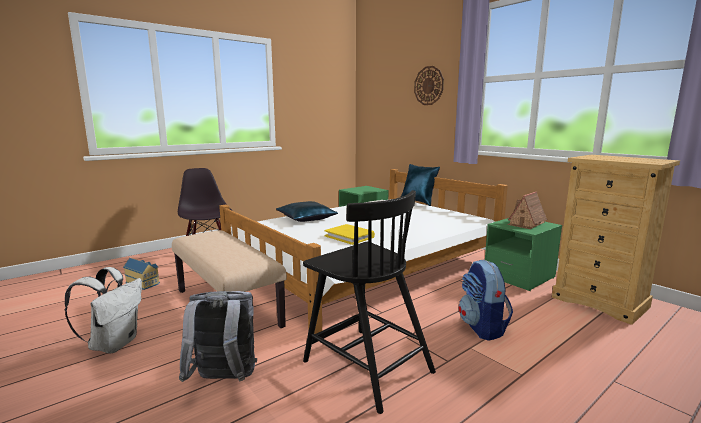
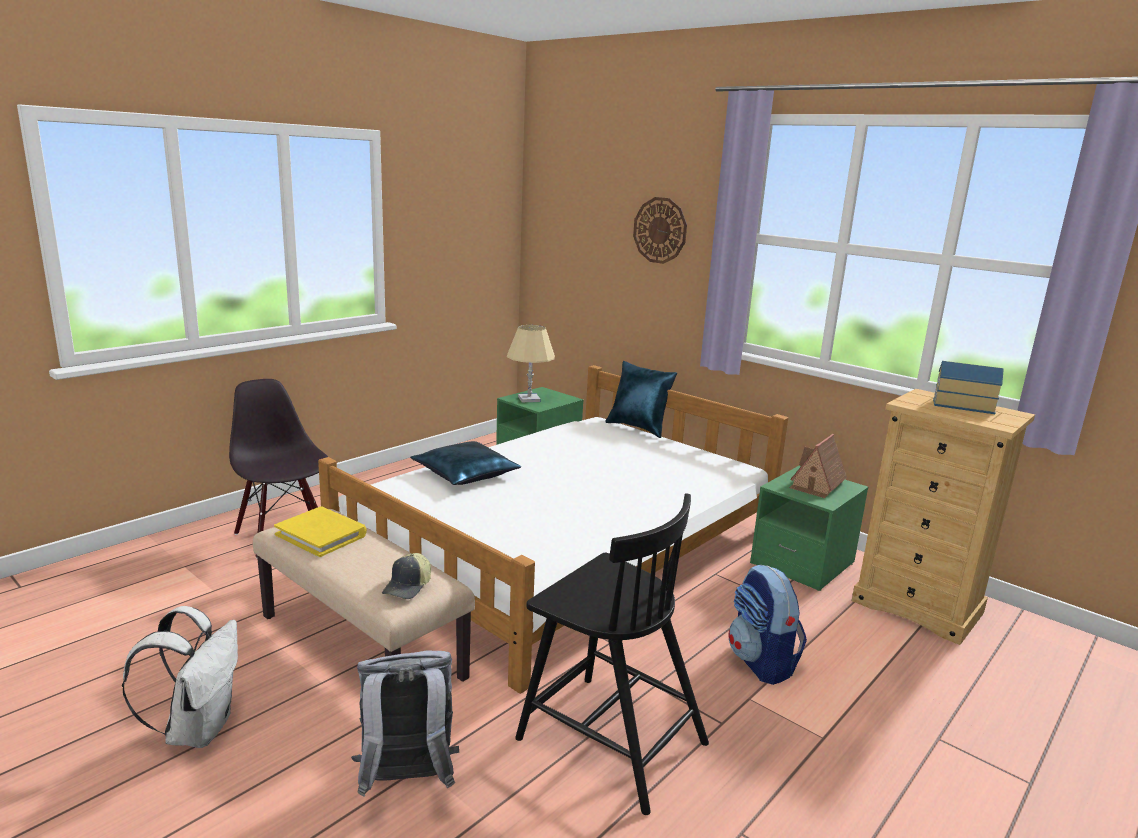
camera: 10 degrees left, 5 degrees up
(143, 283) = (190, 600): toy house -> toy house (962, 405)
(243, 261) = (408, 586): none -> cap
(349, 236) = (552, 518): yellow book -> yellow book (321, 535)
(357, 189) = (529, 399): none -> beige table lamp

